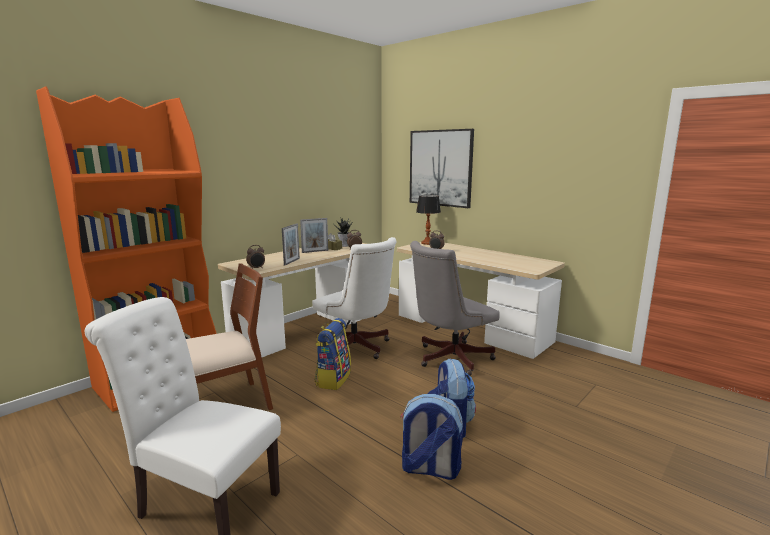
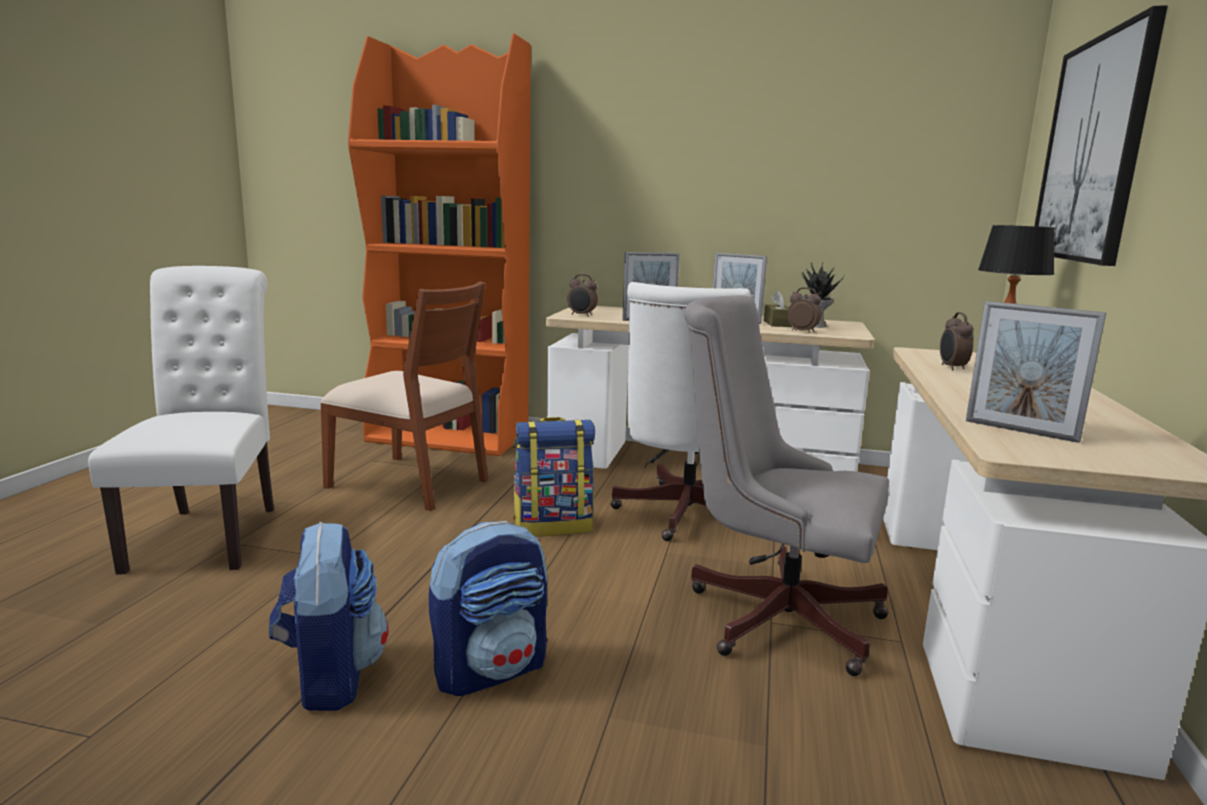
camera: 60 degrees right, 0 degrees up
(514, 264) = (1020, 431): none -> picture frame

